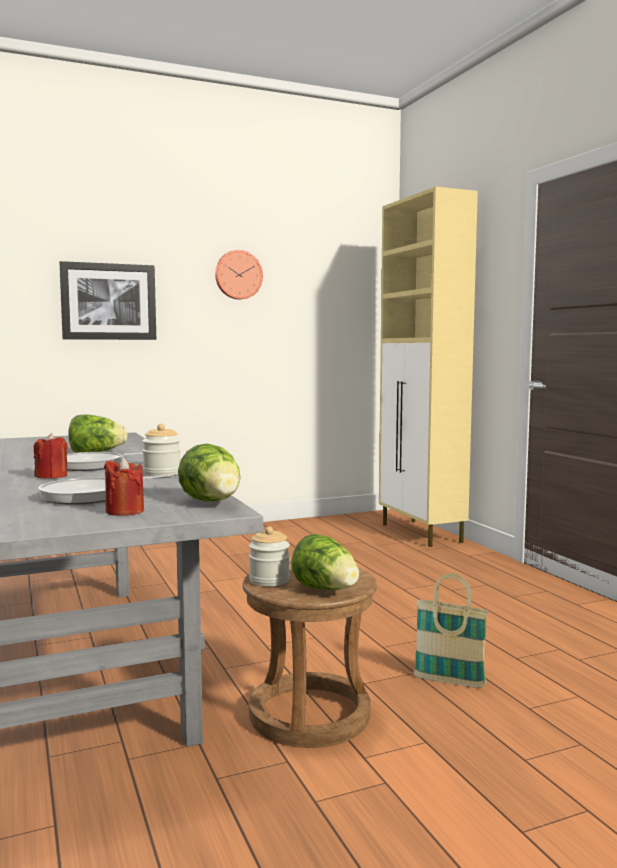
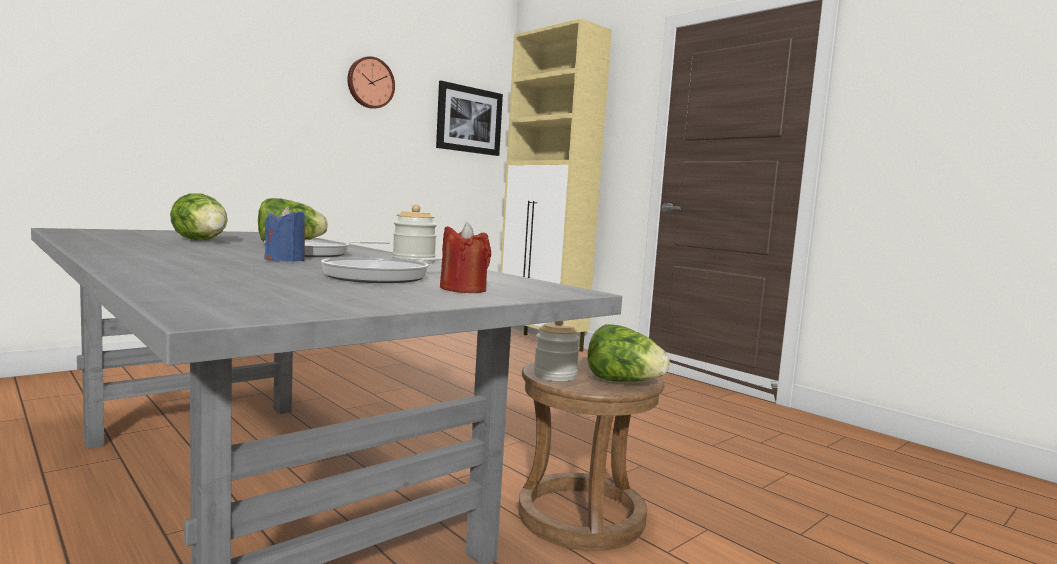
camera: 20 degrees left, 0 degrees up
(51, 476) = (285, 260): red candle -> blue candle
(108, 301) = (232, 91): picture -> picture (469, 120)
(213, 502) = (540, 284): lettuce -> lettuce (202, 241)
(449, 681) = (677, 471): basket -> none

